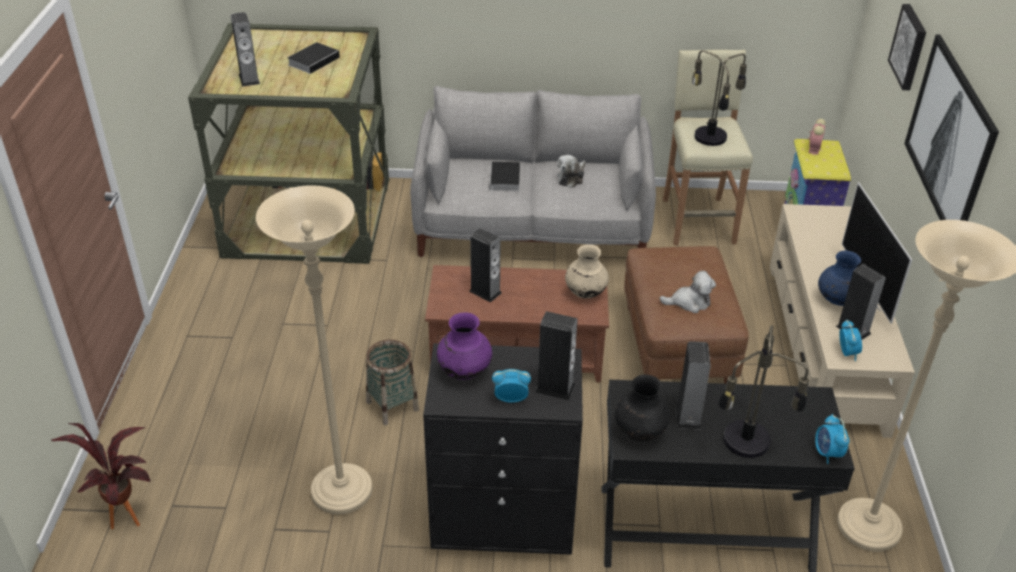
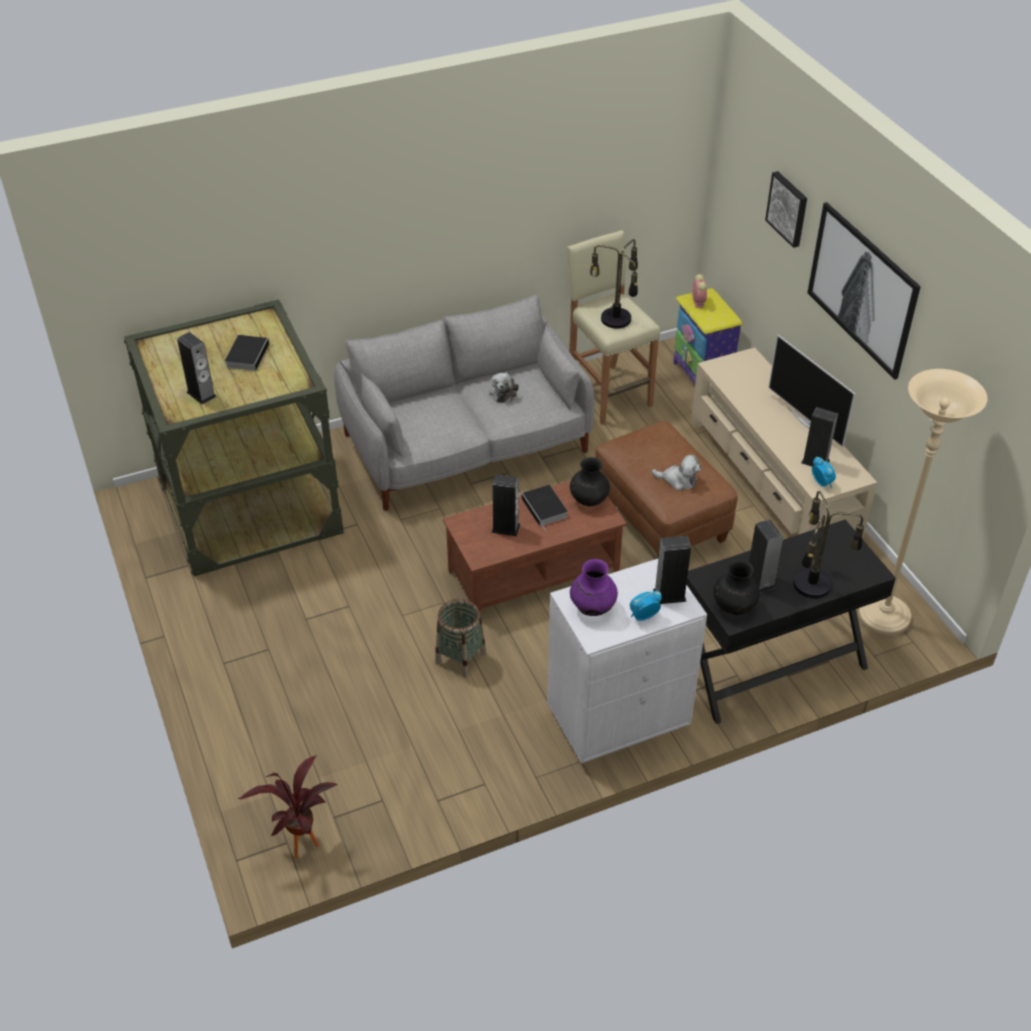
camera: 25 degrees left, 5 degrees up
(341, 491) = (471, 747): beige floor lamp -> none
(501, 523) = (617, 721): black cabinet -> white cabinet
(505, 180) = (446, 413): book -> book (545, 509)
(585, 293) = (588, 500): beige vase -> black vase
(689, 302) = (678, 480): plush toy -> plush toy turned 45 degrees clockwise
(827, 453) = (872, 573): alarm clock -> none
(836, 300) = (789, 439): blue vase -> none

